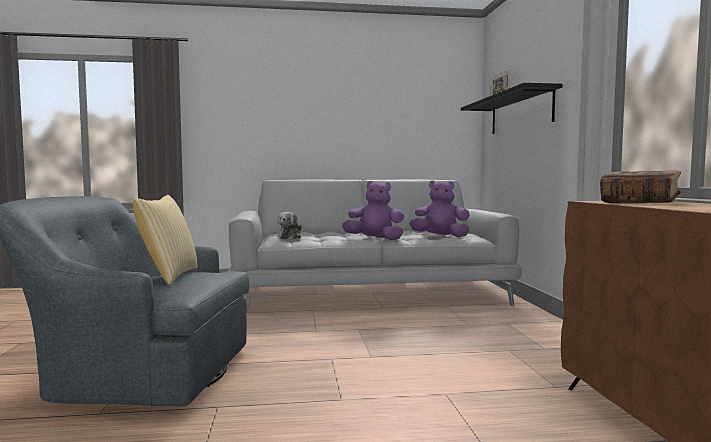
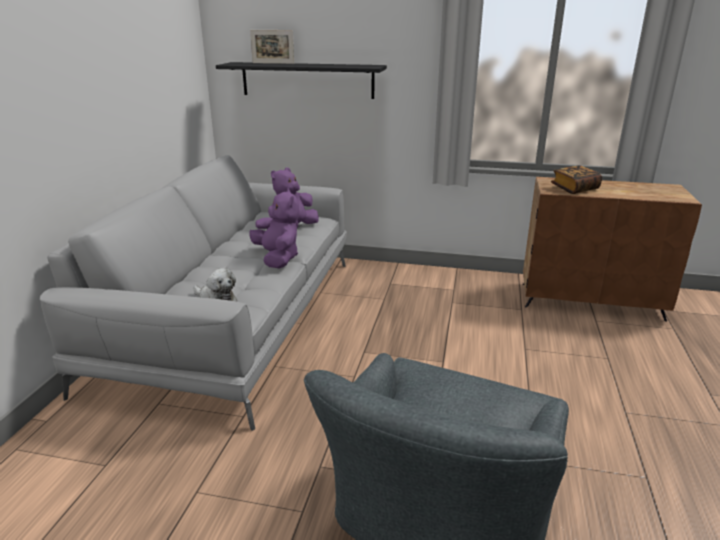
camera: 70 degrees left, 20 degrees up
(168, 276) = (454, 403): pillow -> none
(375, 239) = (277, 258): purple plush toy -> purple plush toy turned 120 degrees clockwise

